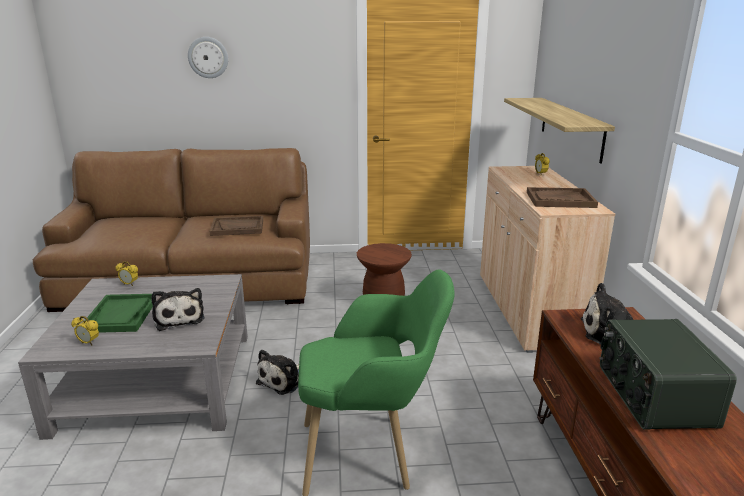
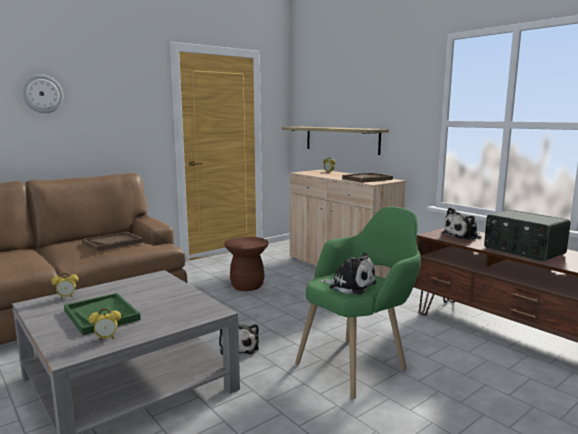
camera: 35 degrees left, 10 degrees down
(179, 318) = (163, 303): plush toy -> plush toy (350, 285)

